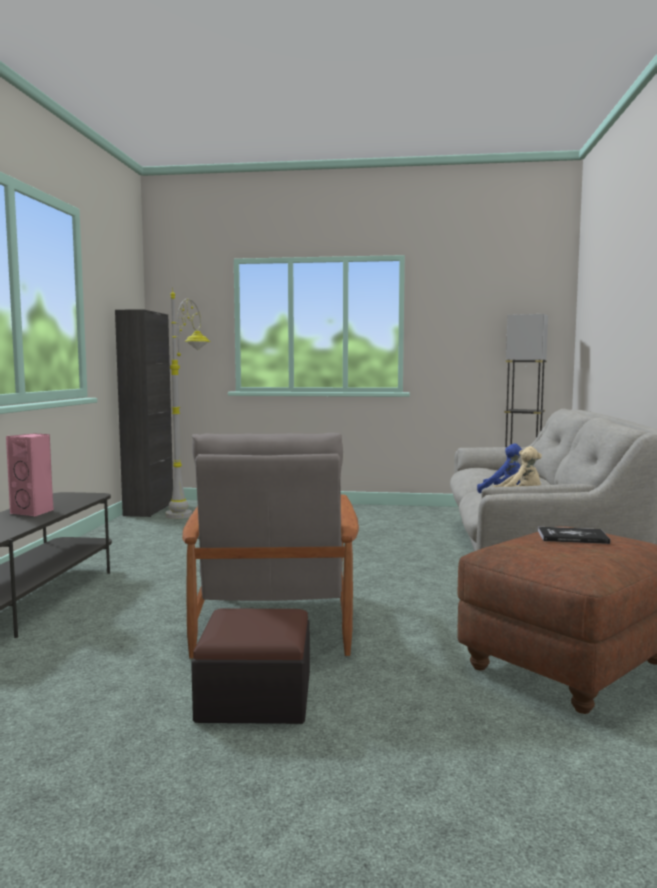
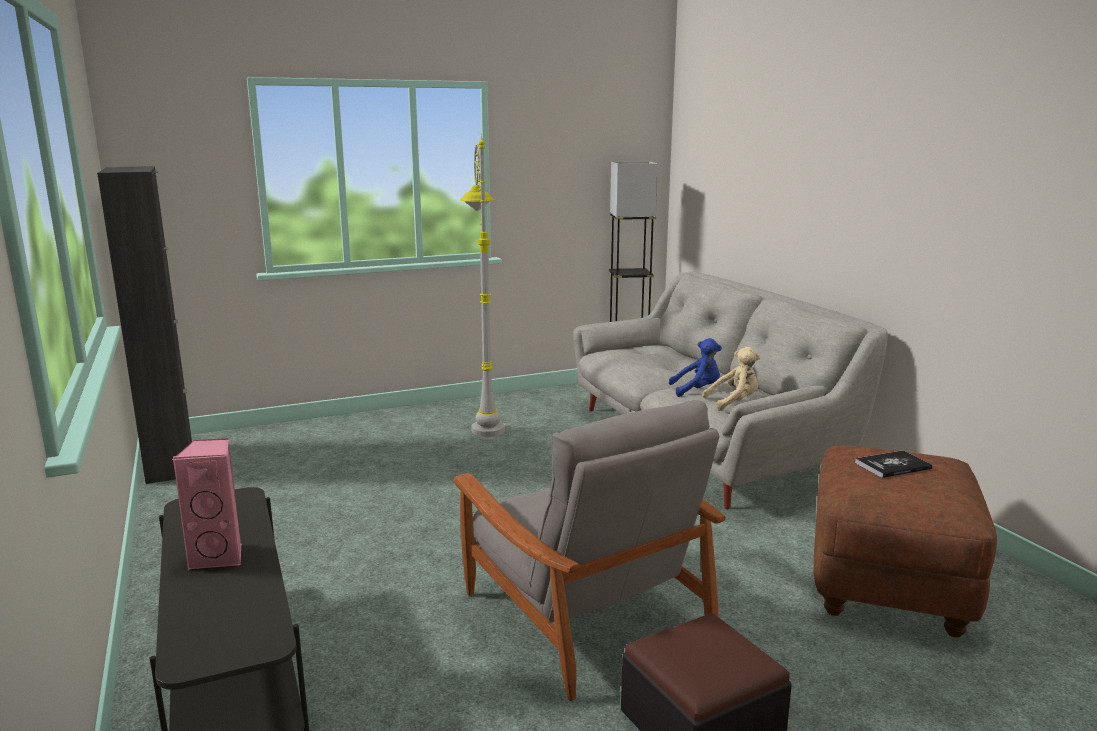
camera: 30 degrees left, 10 degrees up
(190, 511) = (239, 454): grey floor lamp -> grey floor lamp (485, 420)

